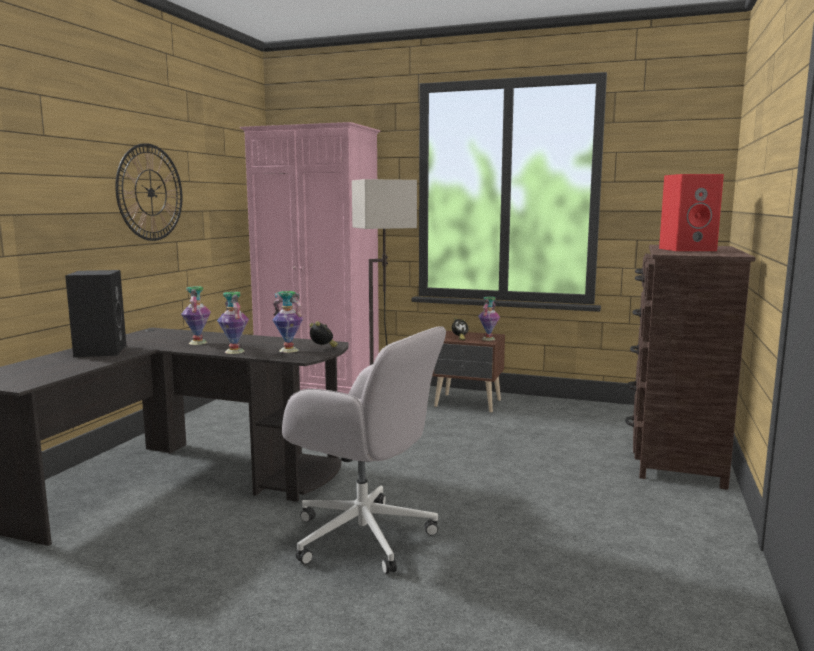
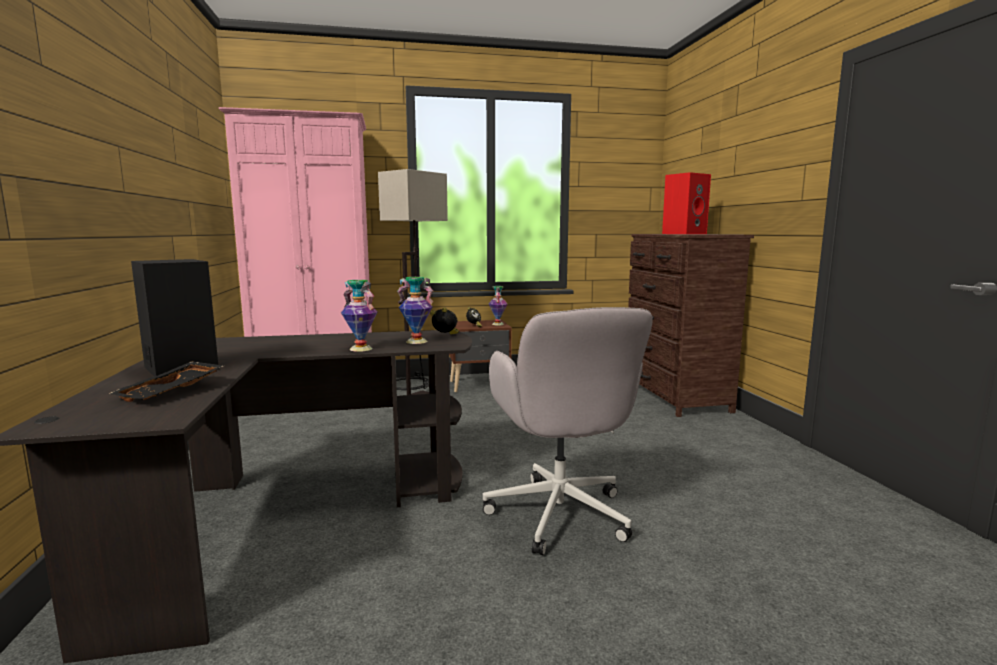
camera: 30 degrees left, 0 degrees up
(61, 368) = (172, 392): none -> black tray
(150, 192) = (149, 171): wall clock -> none
(197, 342) = (291, 346): vase -> none
(364, 537) = (559, 515): grey office chair -> grey office chair turned 75 degrees clockwise

